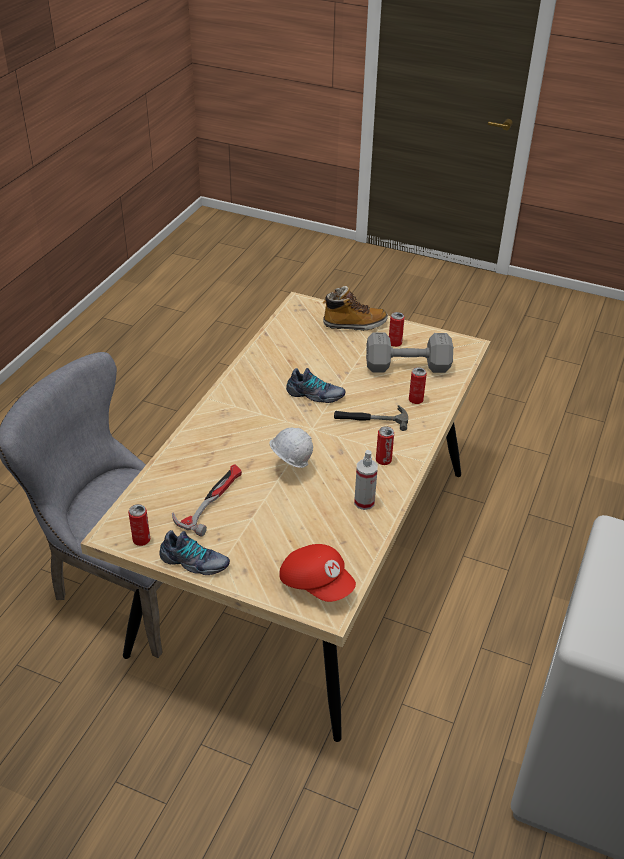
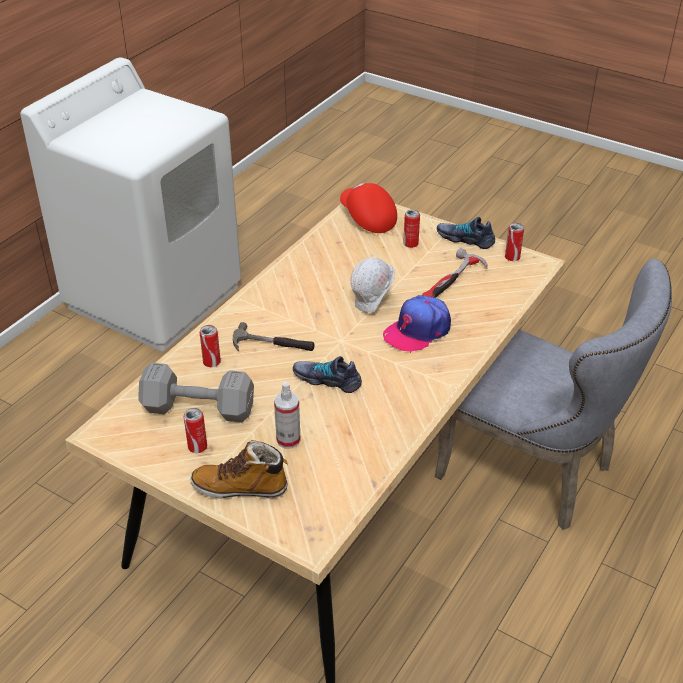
camera: 170 degrees left, 0 degrees up
(243, 443) = (417, 330): none -> cap
(364, 502) = (310, 268): spray bottle -> spray bottle (288, 440)
(383, 460) = (277, 301): can -> can (410, 244)

